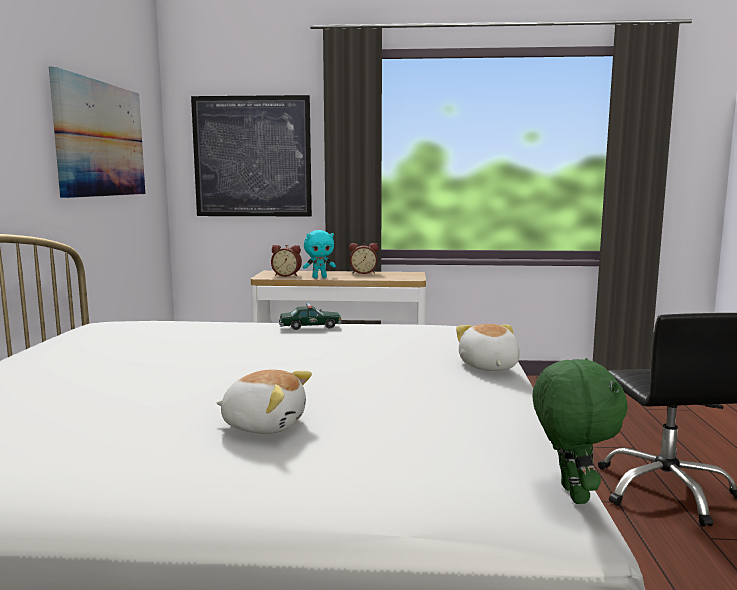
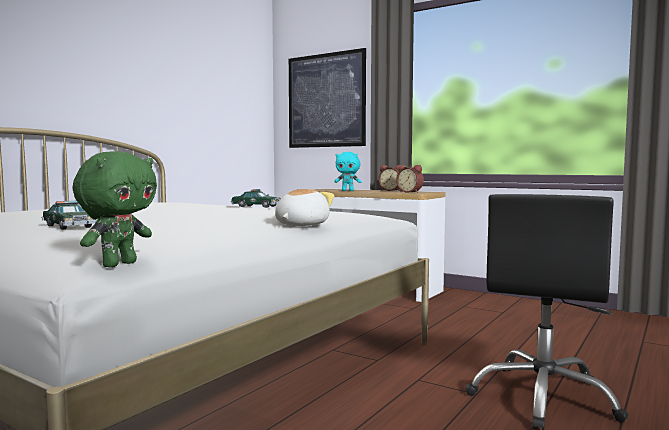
camera: 30 degrees right, 5 degrees down
(100, 139) = (197, 86): picture -> none
(264, 424) = (68, 226): plush toy -> toy car
(287, 275) = (329, 189): alarm clock -> alarm clock (410, 192)

